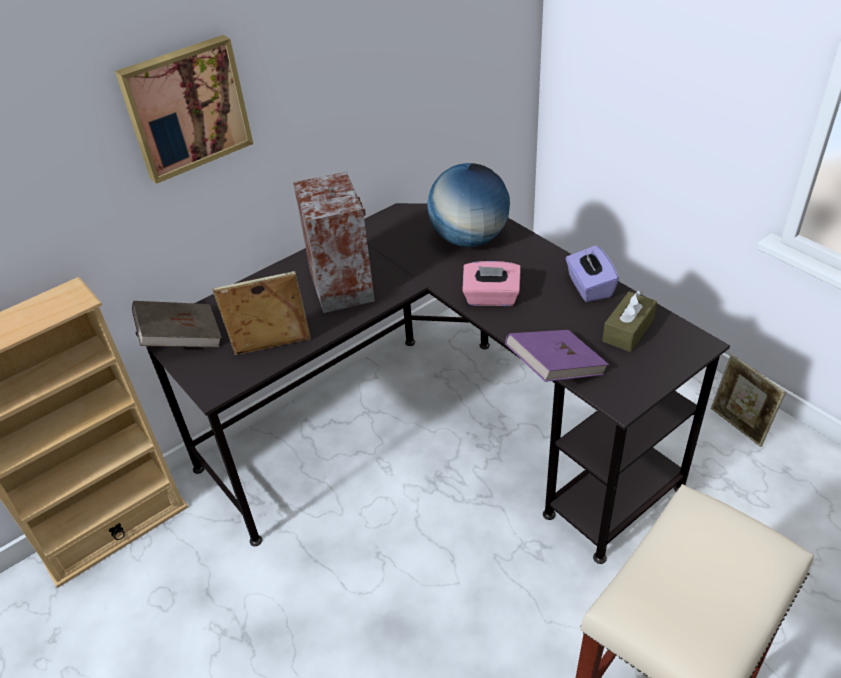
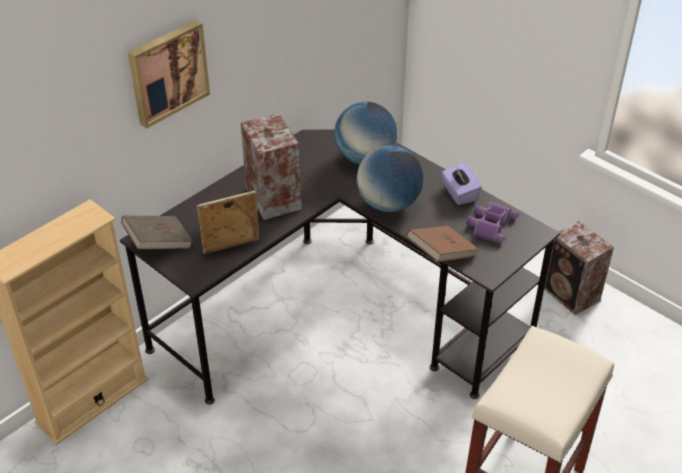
camera: 10 degrees left, 0 degrees up
(491, 298) = (388, 204): pink tissue box -> globe
(555, 370) = (441, 254): purple book -> brown book
(628, 330) = (489, 224): brown tissue box -> purple binoculars
(738, 426) = (571, 295): picture frame -> speaker

